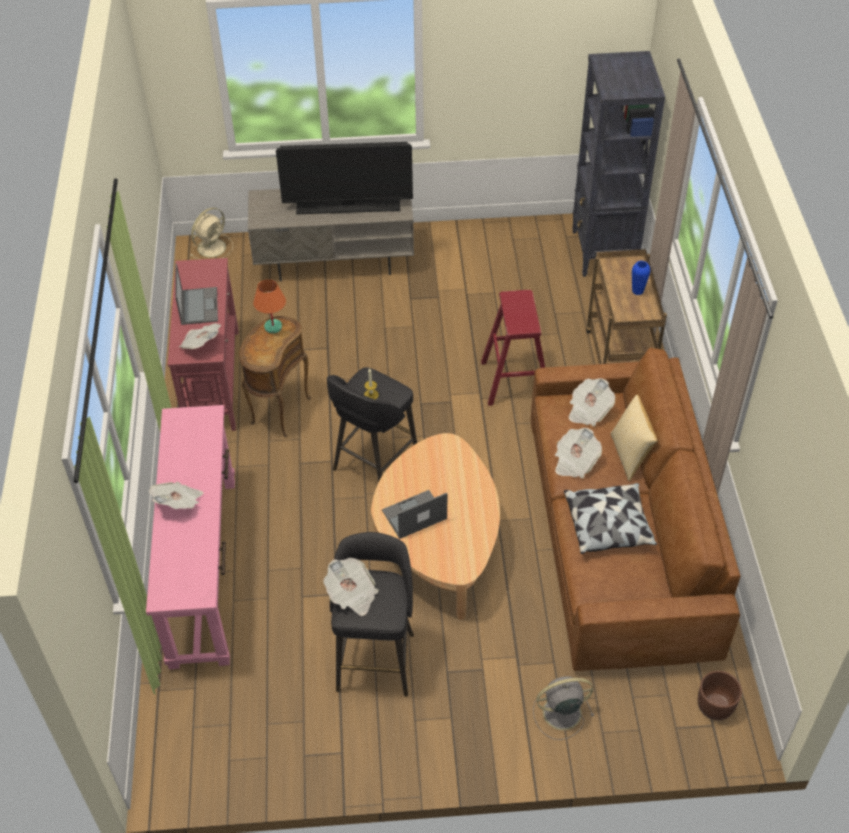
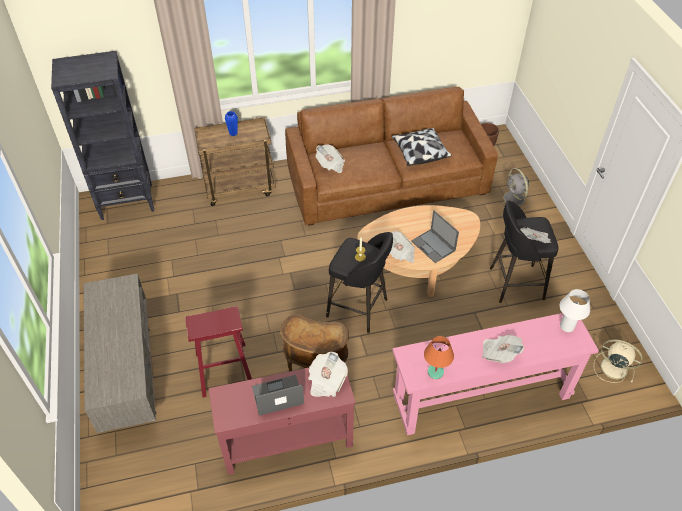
camera: 100 degrees left, 0 degrees up
(193, 587) = (566, 326): none -> white table lamp
(212, 247) = (102, 487): beige fan -> beige fan (612, 367)
(273, 327) = (296, 333): orange table lamp -> orange table lamp (435, 372)
(348, 206) = (117, 321): television -> none
(515, 380) = (265, 239): red stool -> red stool (224, 369)
(575, 462) = (374, 169): newspaper -> newspaper (400, 253)
(630, 455) = (362, 147): pillow -> none

